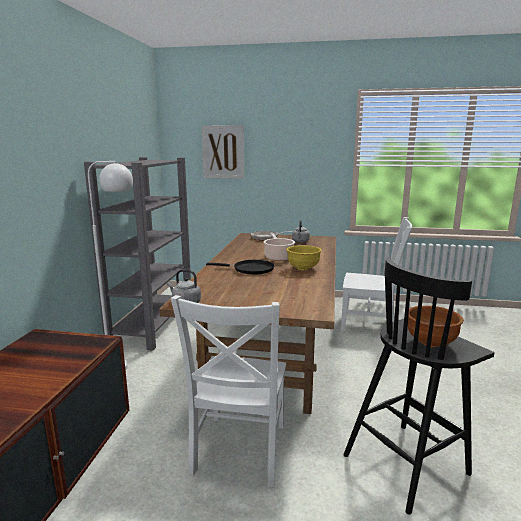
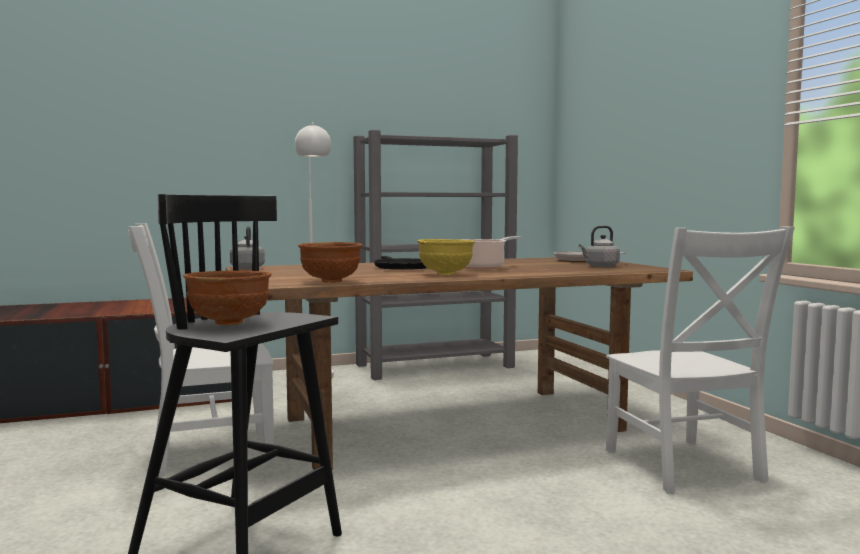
camera: 60 degrees right, 10 degrees down
(223, 152) = (611, 129): picture -> none
(315, 295) = (330, 281): none -> brown bowl

